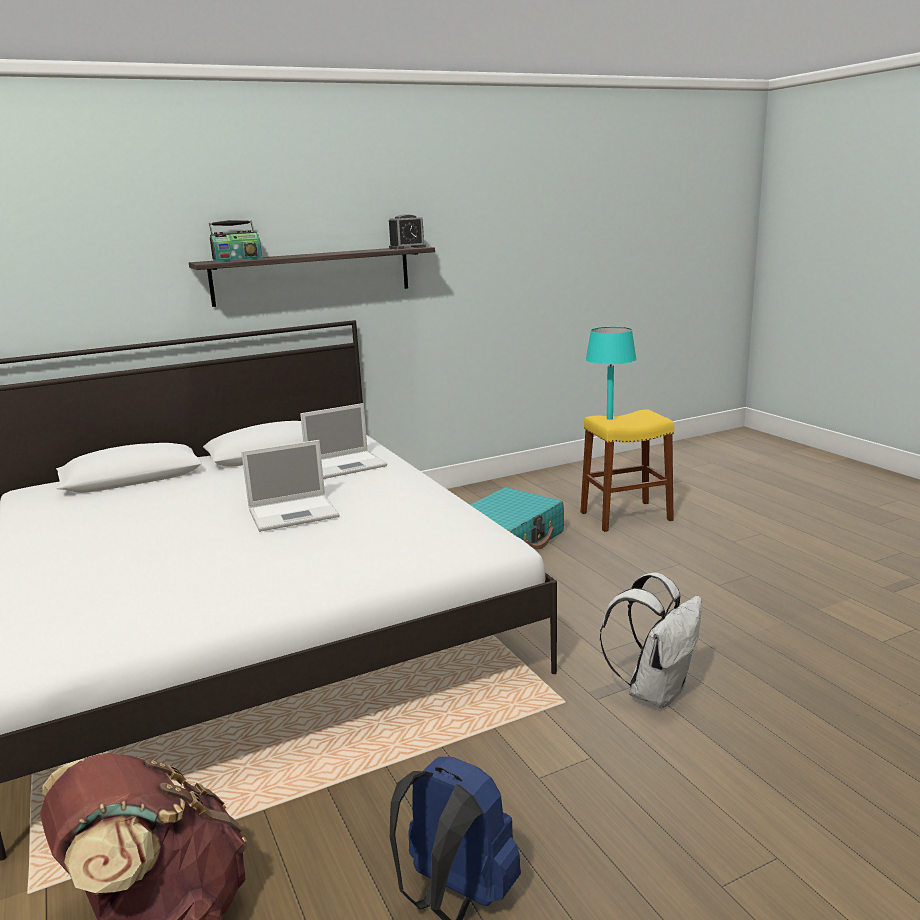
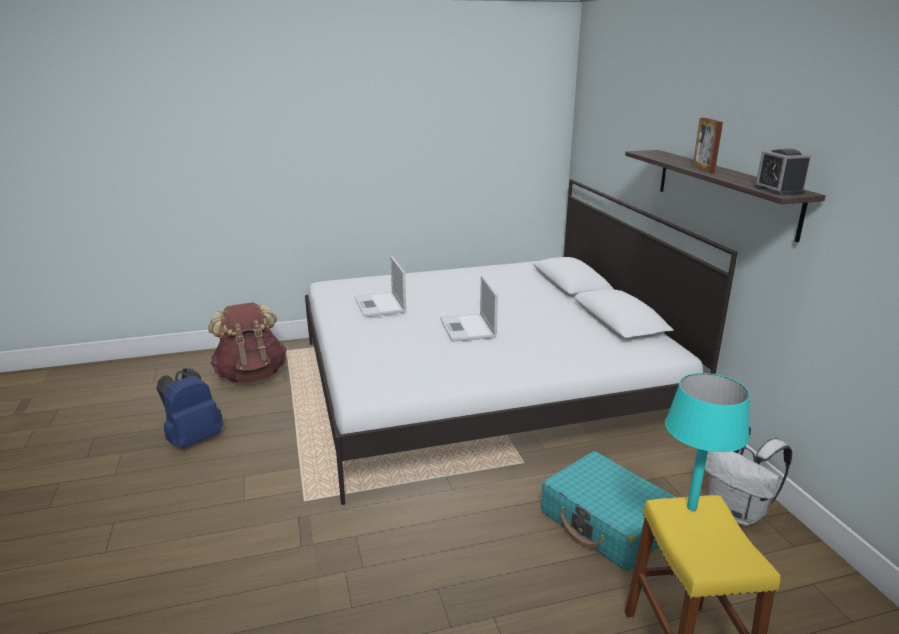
camera: 100 degrees right, 5 degrees up
(237, 259) = (668, 156): radio -> none
(316, 254) = (703, 169): none -> picture frame
(347, 465) = (576, 348): laptop -> laptop (380, 305)
(655, 691) = (285, 551): white backpack -> white backpack (737, 512)

